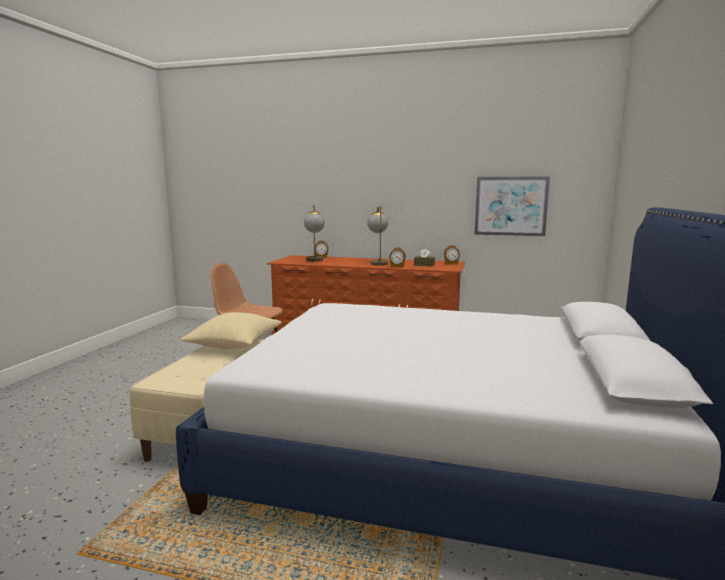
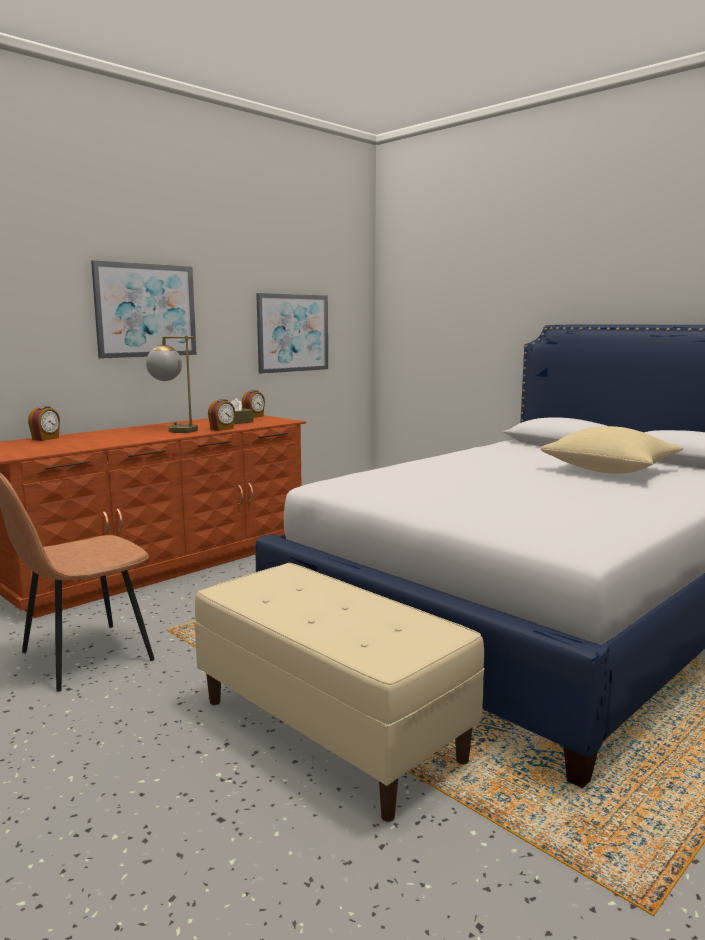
camera: 60 degrees left, 0 degrees up
(235, 346) = (274, 589): beige pillow -> beige pillow (611, 471)
(315, 261) = (69, 443): table lamp -> none
(390, 190) = (146, 310): none -> picture

